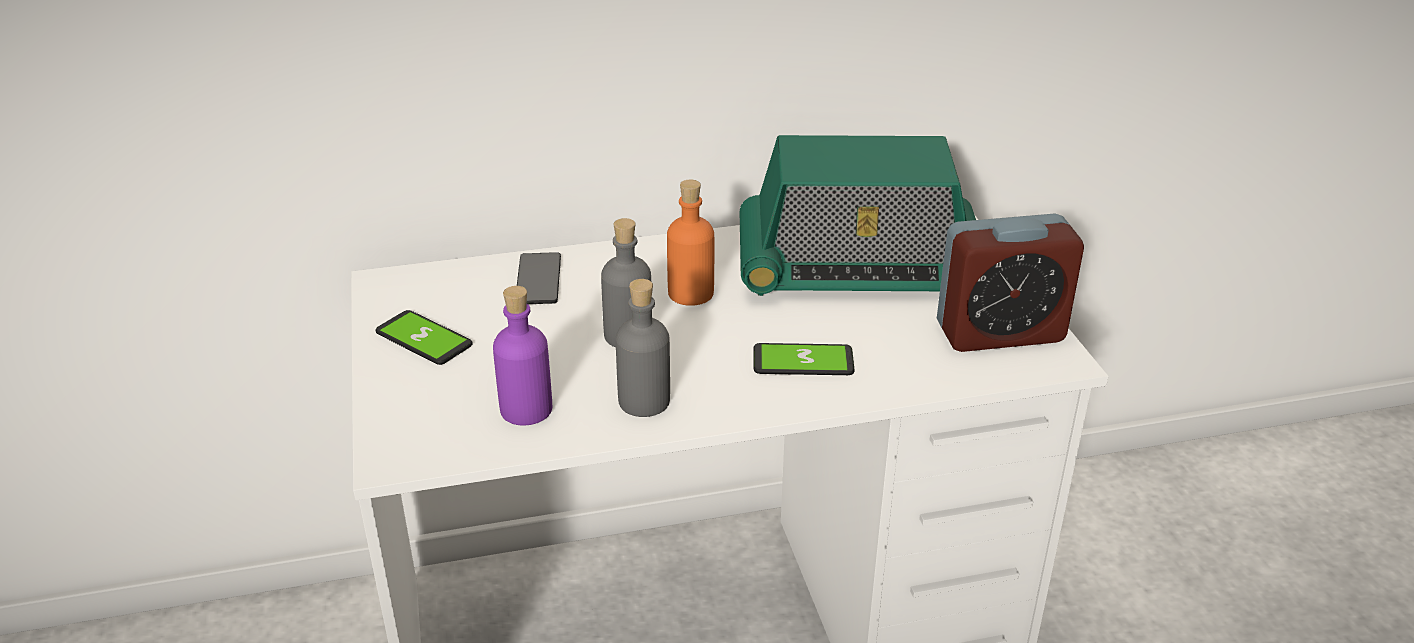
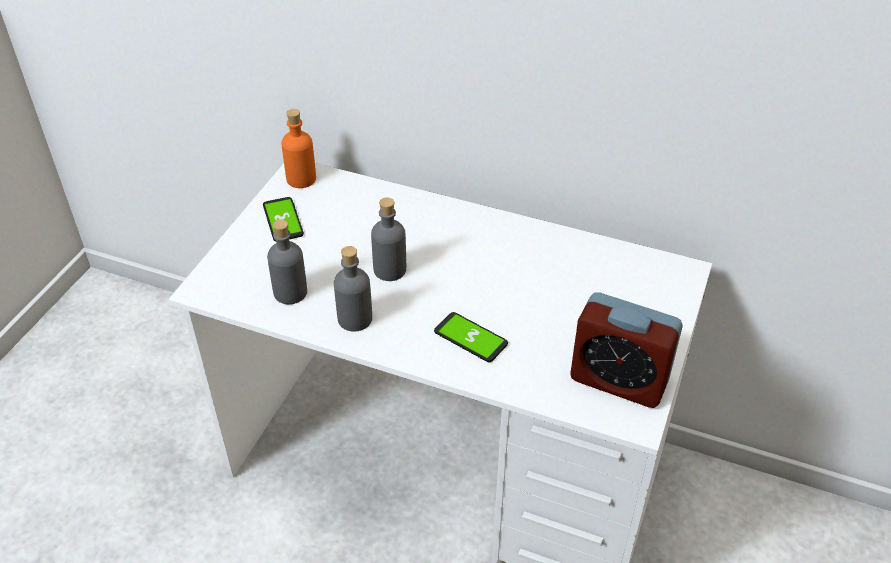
camera: 35 degrees right, 10 degrees up
(526, 409) = (290, 292): purple bottle -> grey bottle
(538, 280) = (378, 207): phone -> none
(691, 293) = (455, 257): orange bottle -> orange bottle (301, 179)
(859, 269) = (577, 287): radio -> none

